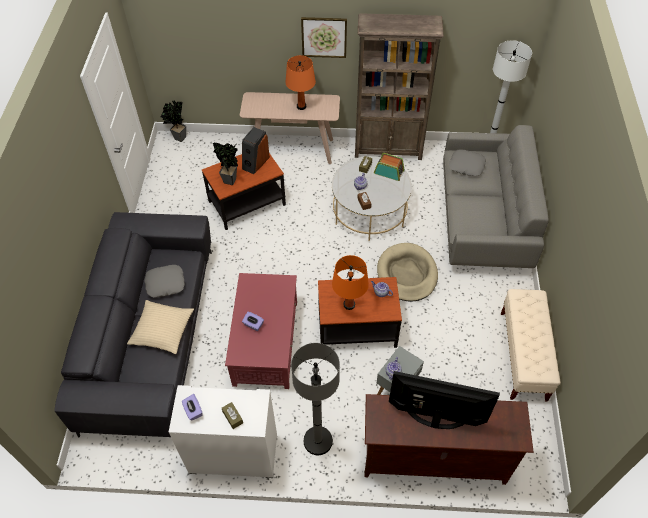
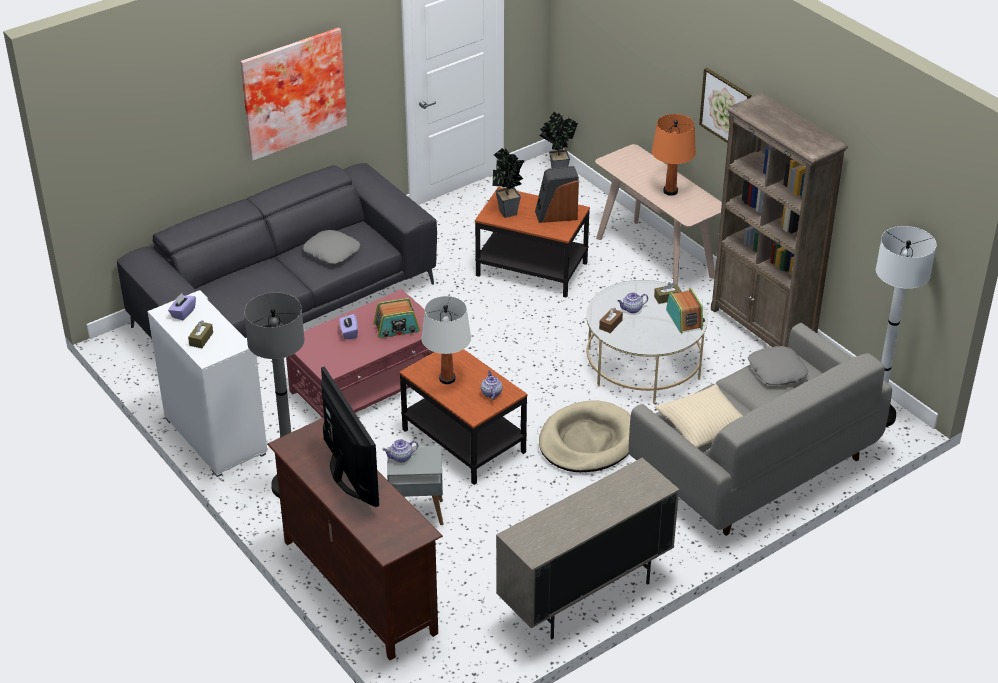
camera: 50 degrees right, 15 degrees down
(70, 202) = (292, 91): none -> picture
(162, 330) = (277, 282): beige pillow -> beige pillow (703, 425)
(273, 298) = (396, 328): none -> radio
(349, 305) = (447, 379): orange table lamp -> white table lamp
(523, 355) = (585, 596): beige bench -> beige cabinet

